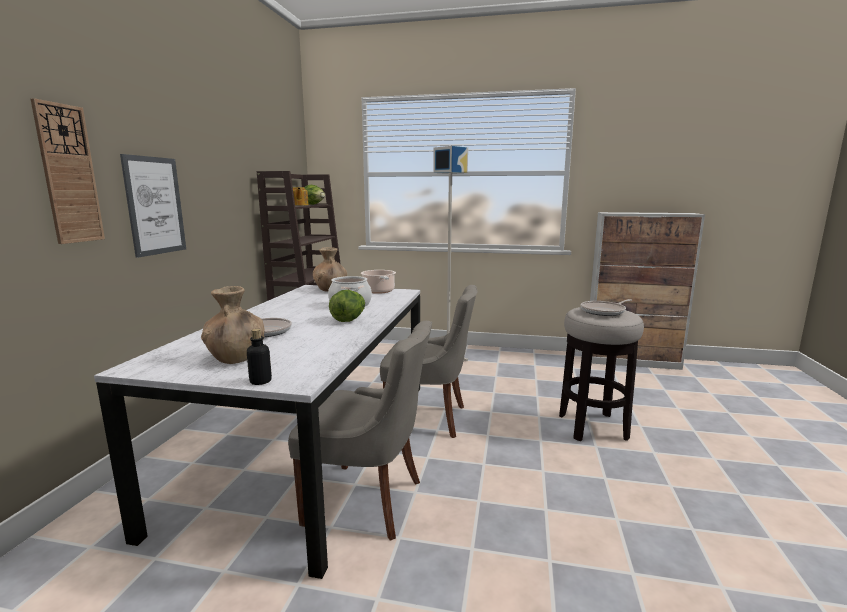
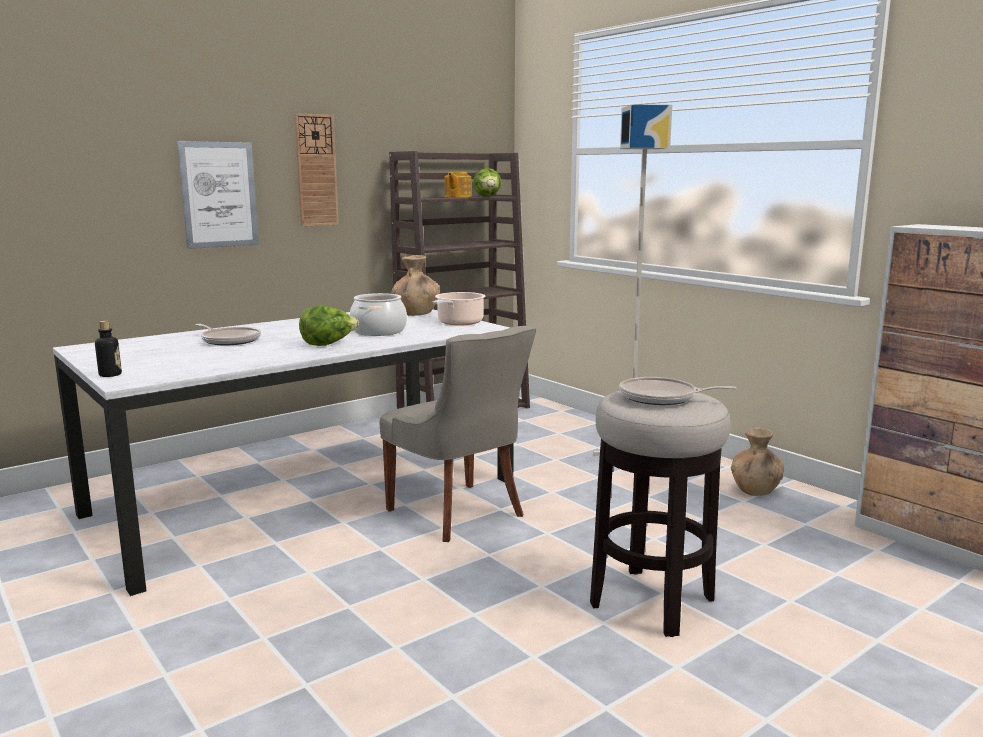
camera: 40 degrees right, 0 degrees up
(69, 174) = (115, 164): wall clock -> wall clock (316, 170)
(236, 358) = (150, 355): brown vase -> brown vase (755, 490)
(368, 501) = (259, 560): grey chair -> none

